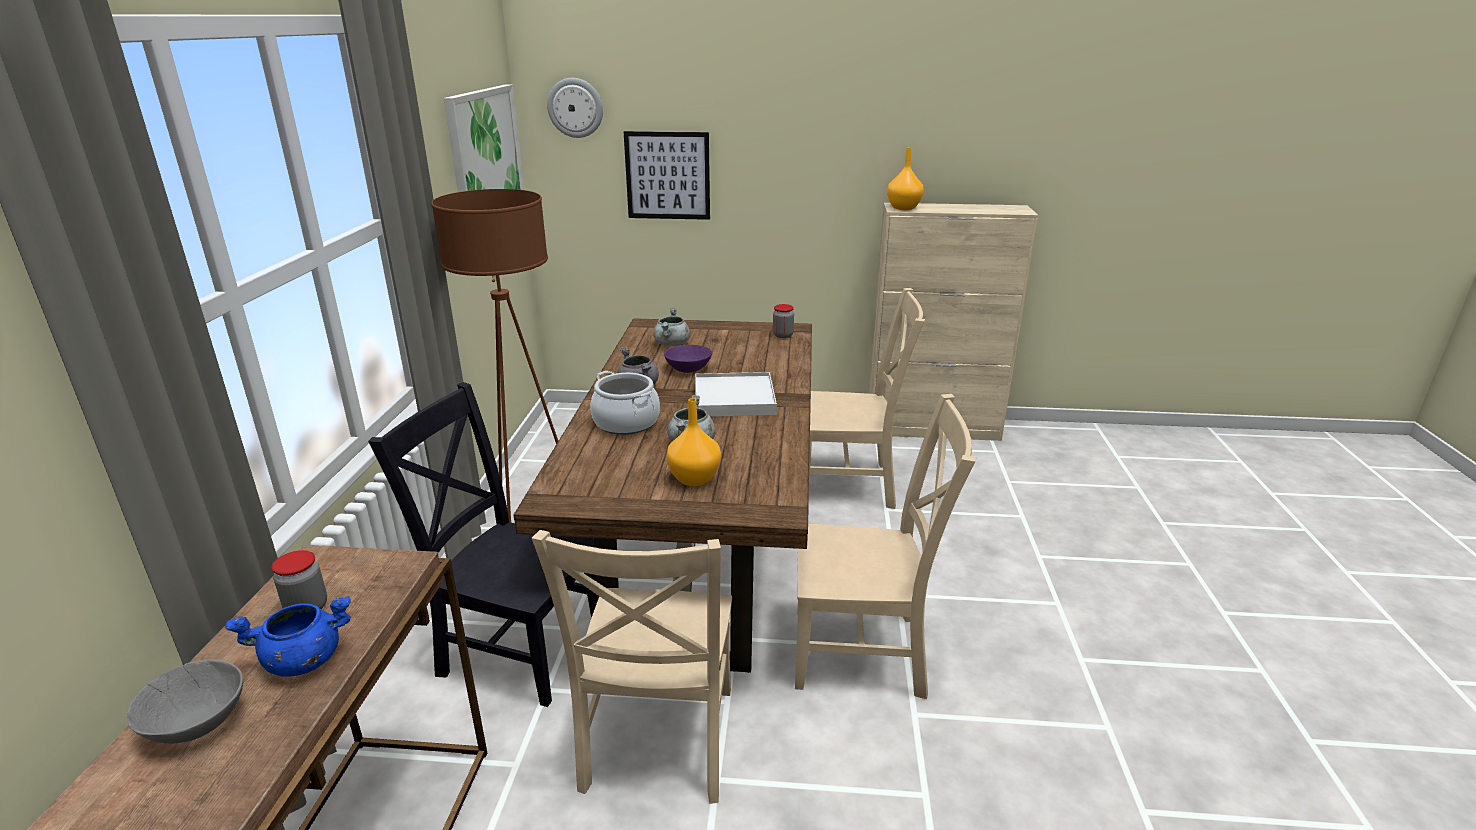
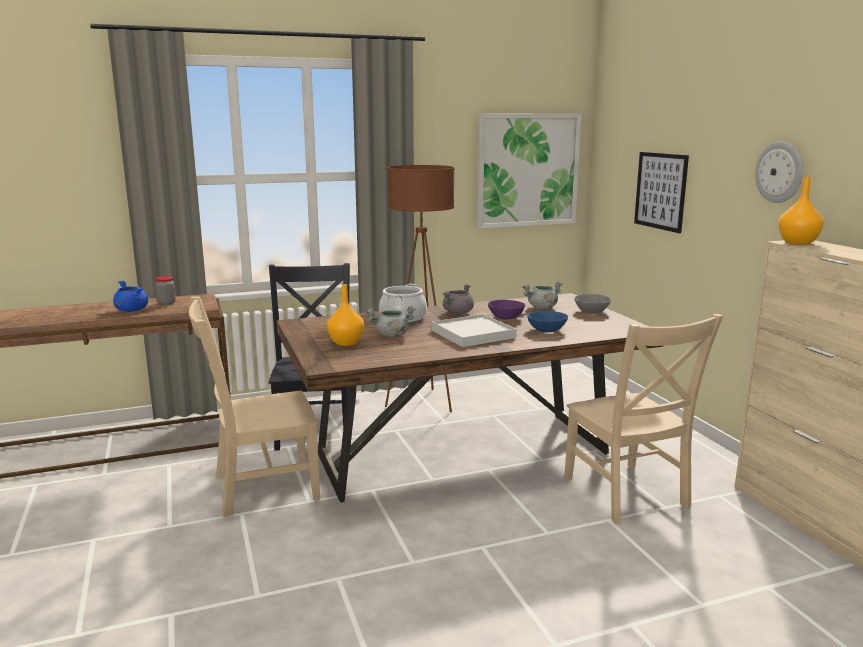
camera: 65 degrees right, 10 degrees down
(198, 721) = (95, 308): grey bowl -> grey bowl (592, 311)
(575, 108) = (619, 132): wall clock -> wall clock (780, 172)
(756, 362) = (547, 330): none -> blue bowl
(783, 335) = (617, 329): jar -> none
(865, 652) = (394, 544): beige chair -> none

